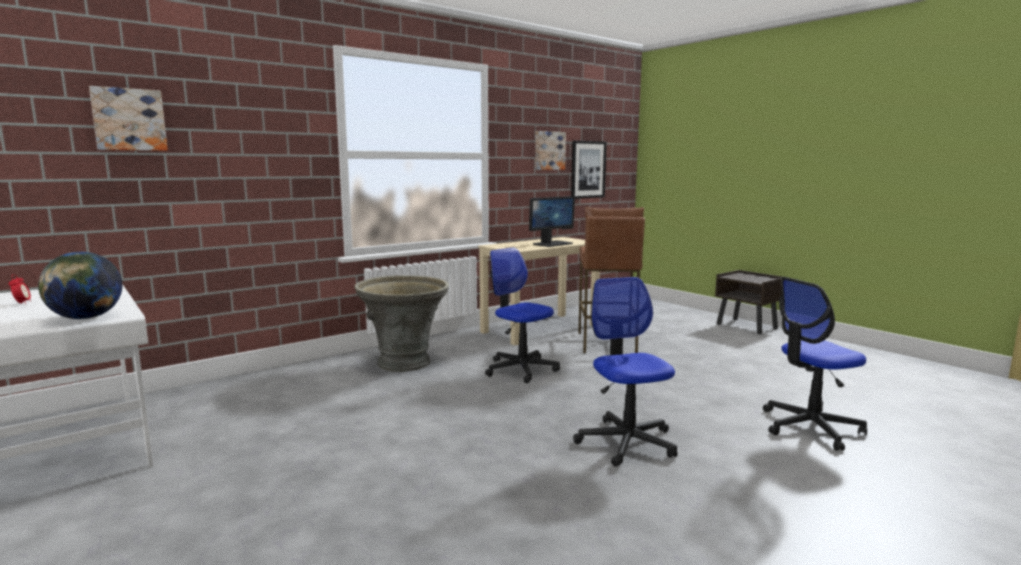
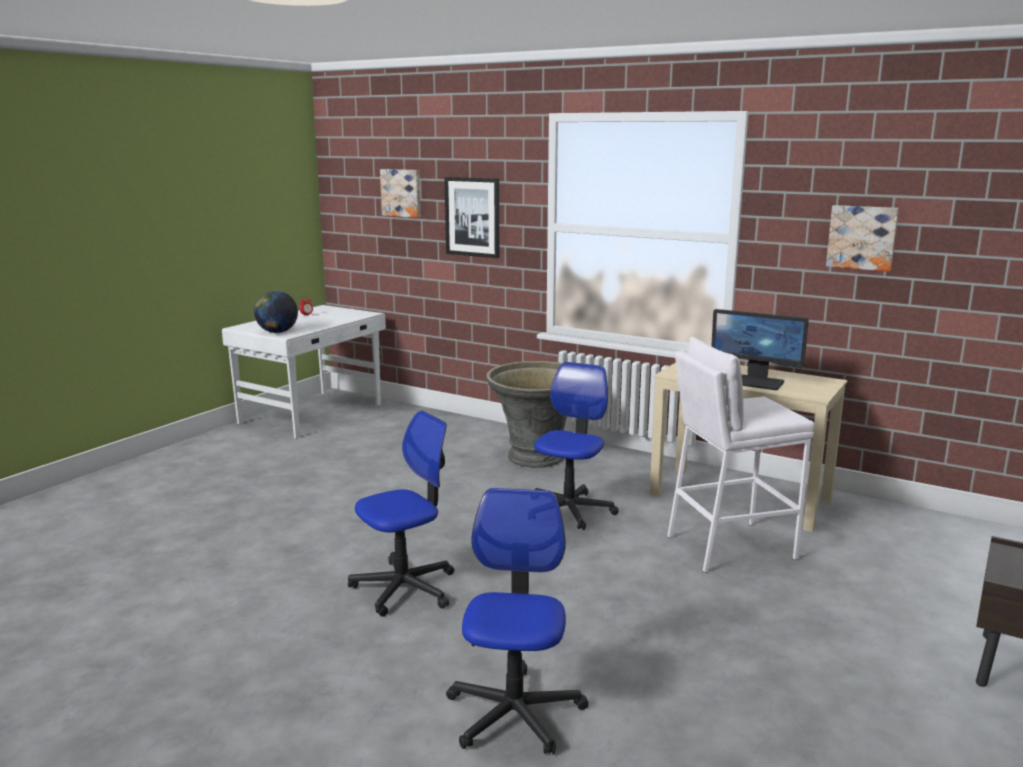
camera: 70 degrees right, 5 degrees up
(588, 169) = (961, 276): picture -> picture (472, 217)
(606, 343) = (729, 547): brown stool -> white stool
(810, 427) = (514, 713): office chair -> office chair turned 45 degrees clockwise

